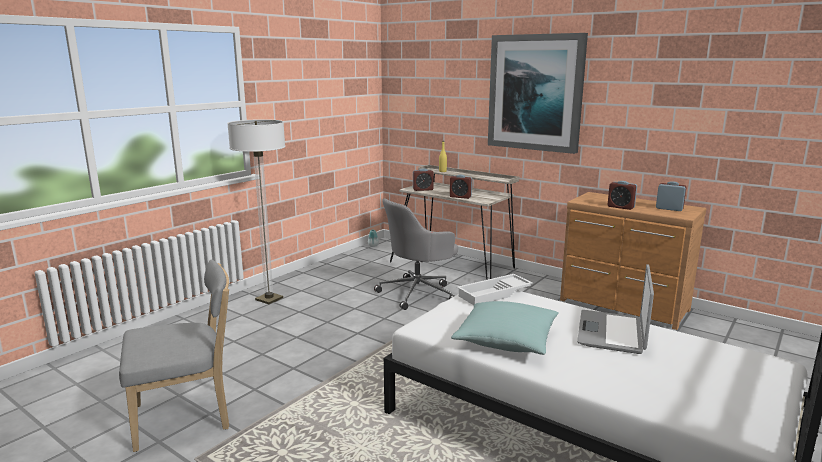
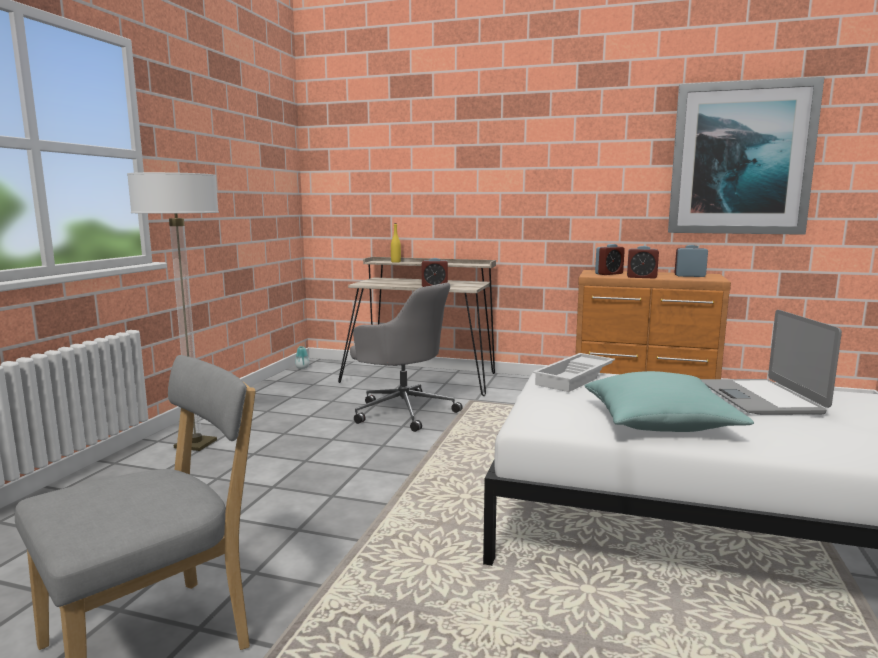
camera: 20 degrees left, 5 degrees down
(418, 293) = (403, 411): grey office chair -> grey office chair turned 90 degrees counterclockwise
(423, 189) = (379, 283): alarm clock -> alarm clock (609, 274)
(536, 92) = (512, 158): picture -> picture (740, 159)

